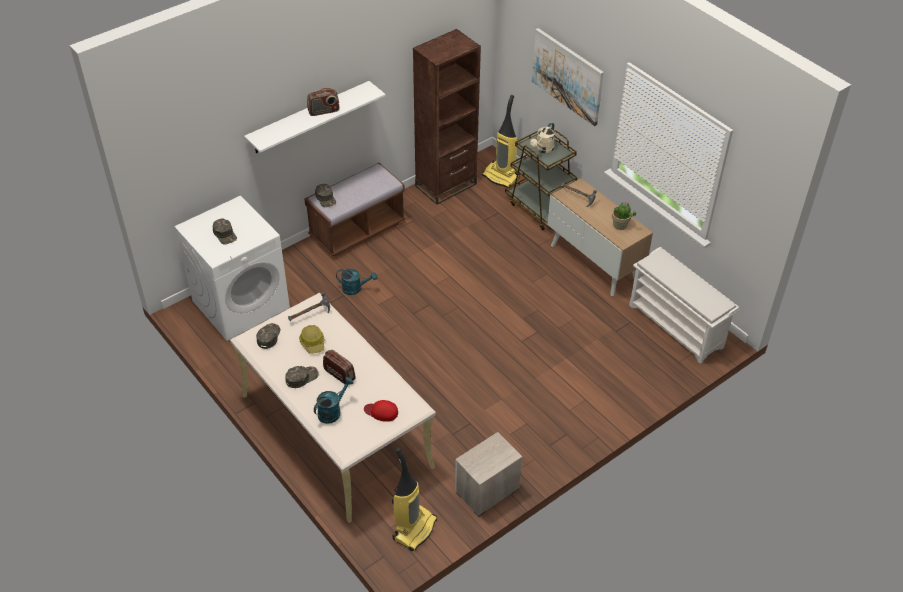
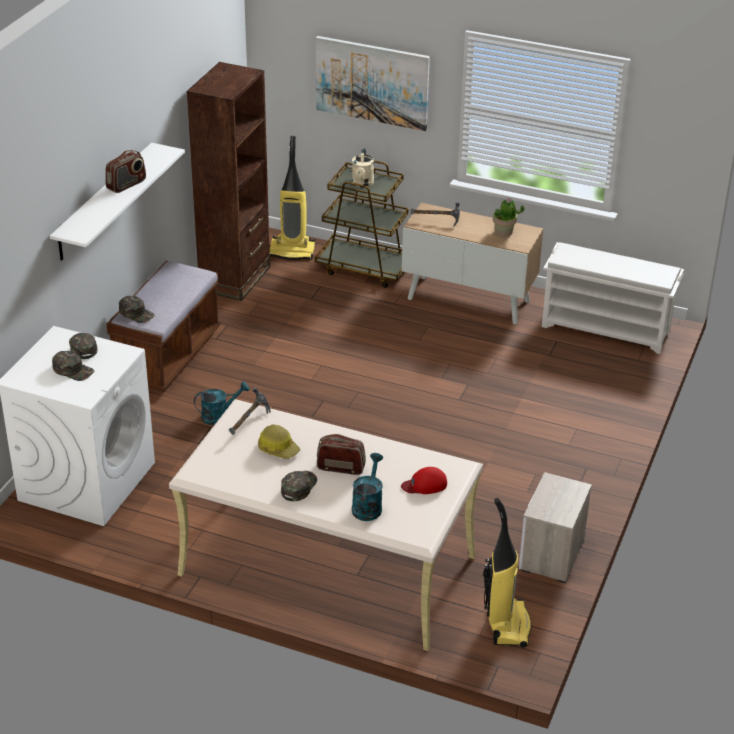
camera: 30 degrees left, 10 degrees down
(268, 336) = (217, 462): green cap -> green cap (82, 347)

